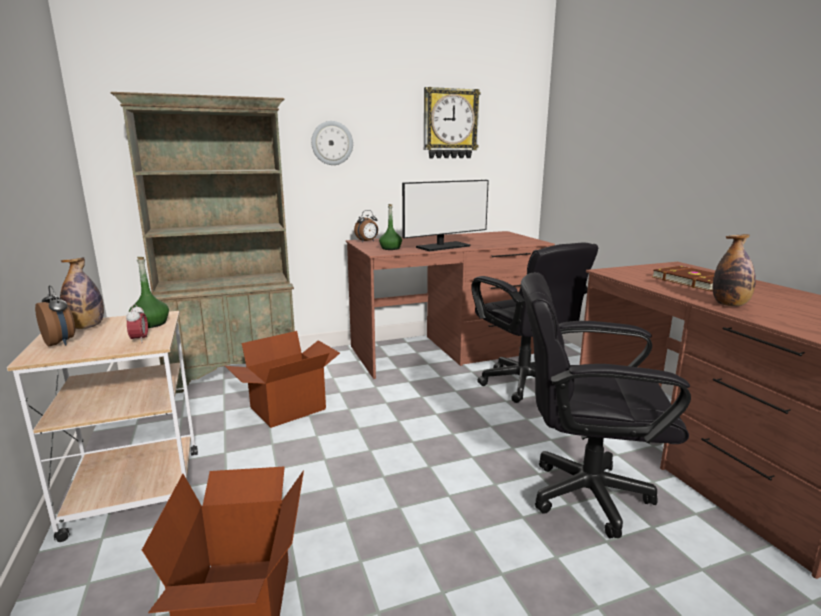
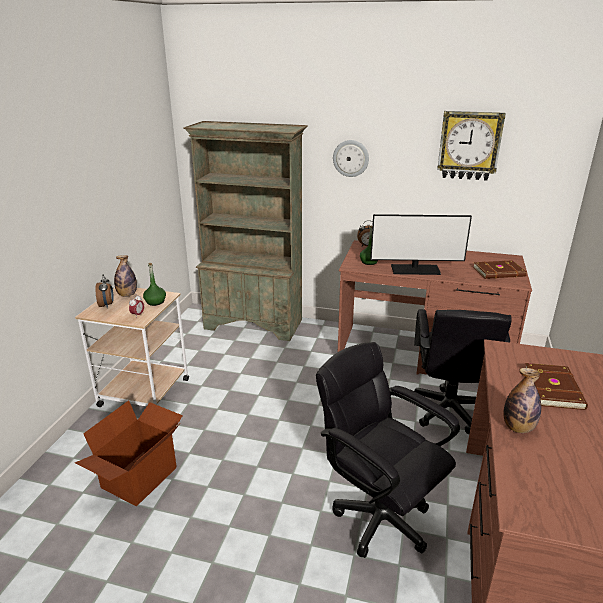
camera: 35 degrees right, 10 degrees up
(288, 409) = (260, 367): cardboard box -> none
(511, 239) = (499, 272): none -> brown book

